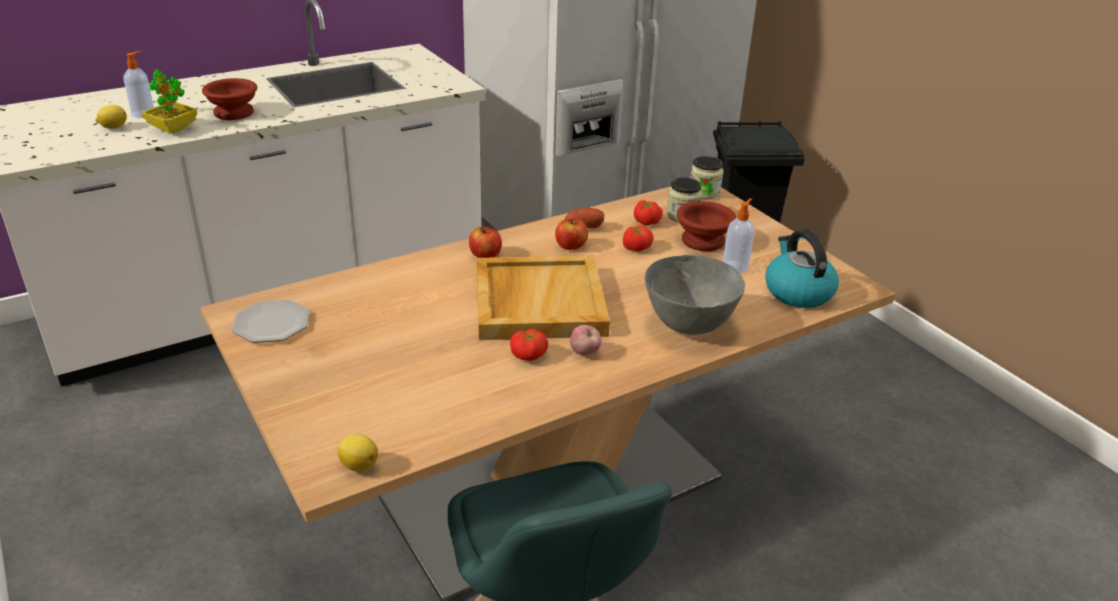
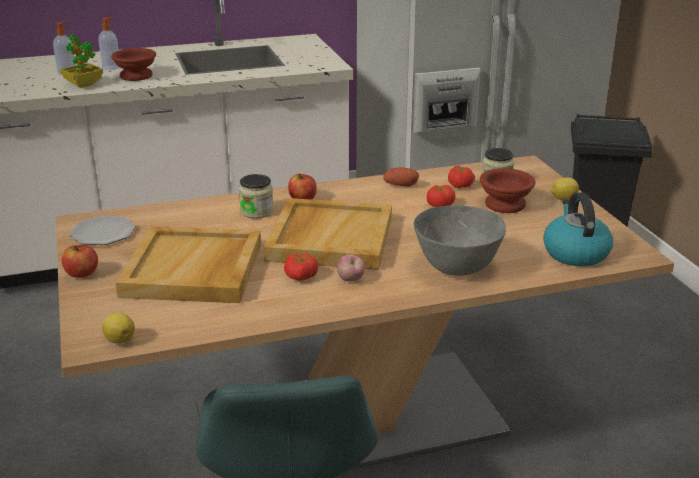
camera: 15 degrees right, 5 degrees down
(113, 127) = (39, 81): lemon -> lemon (563, 199)
(403, 361) = (194, 270): none -> beige tray
(570, 246) = (381, 198): apple -> apple (82, 273)
(704, 192) = (527, 166): jar -> jar (256, 211)
(735, 266) = (525, 227): soap dispenser -> soap dispenser (112, 67)

